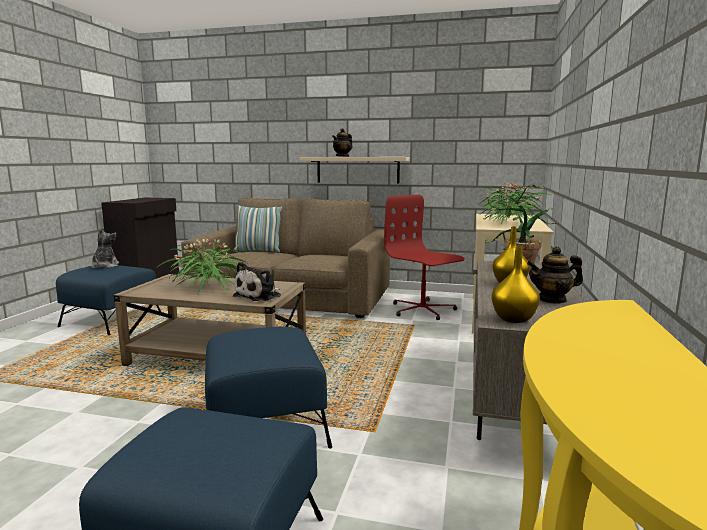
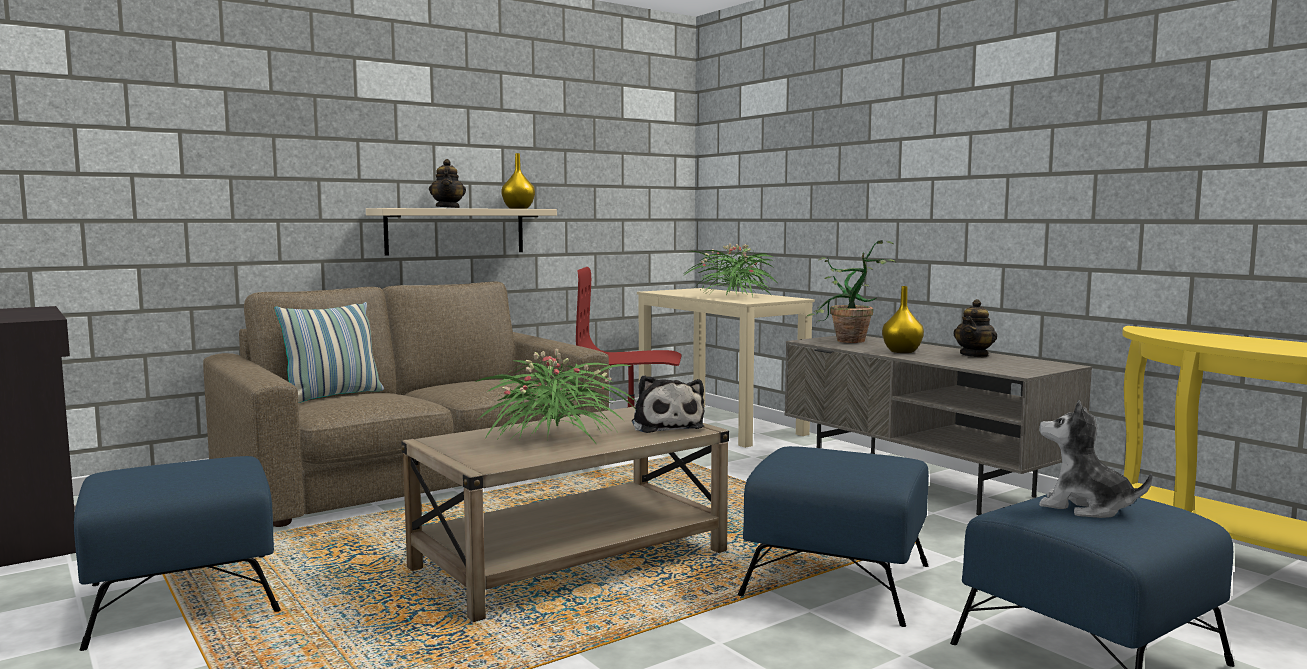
camera: 50 degrees left, 5 degrees down
(105, 266) = (153, 470): plush toy -> plush toy (1085, 507)
(513, 318) = (1017, 369): yellow vase -> yellow vase (518, 208)

